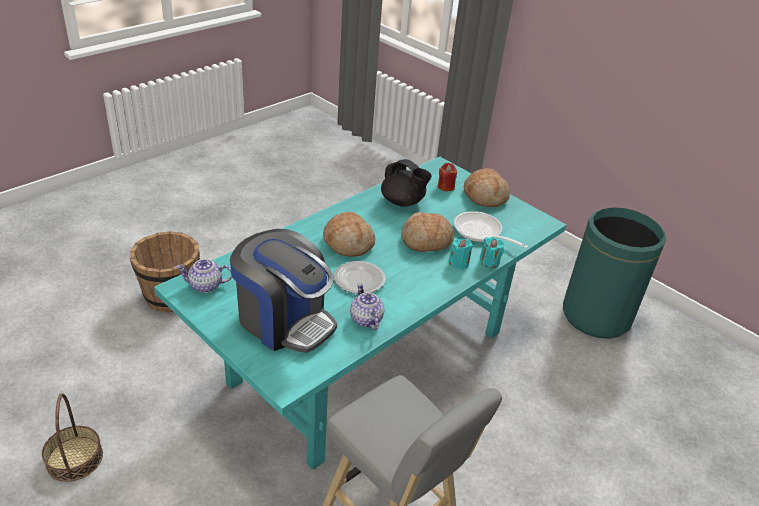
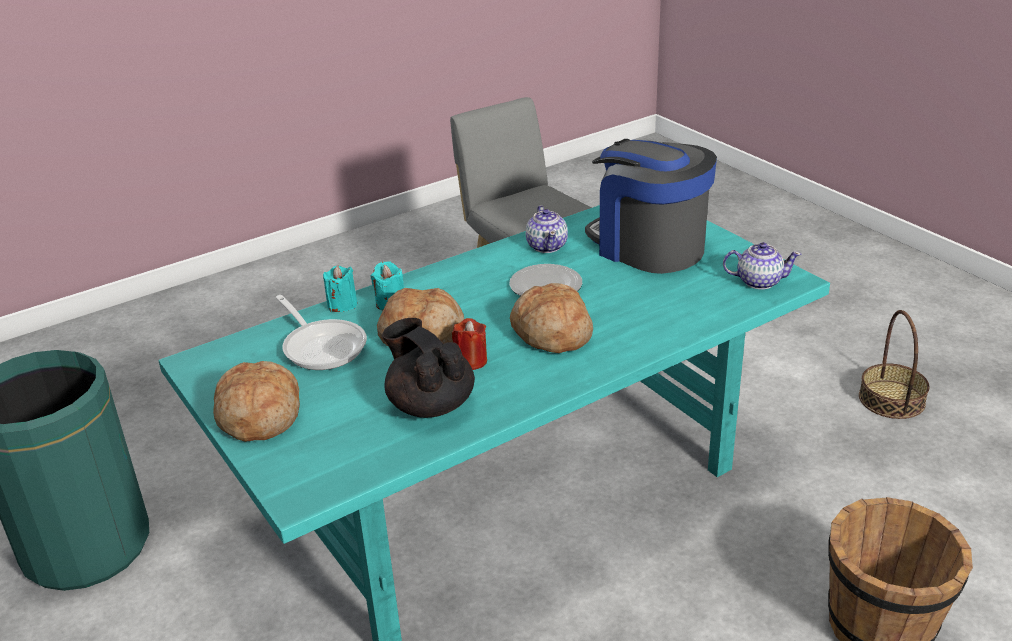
camera: 165 degrees left, 5 degrees down
(446, 187) = (324, 438): red candle -> red candle (471, 361)

